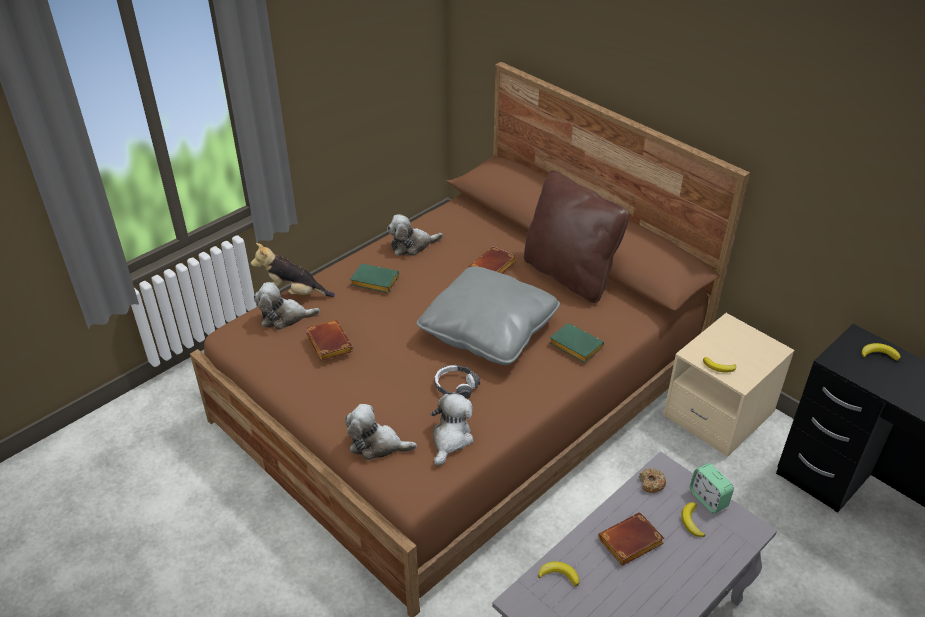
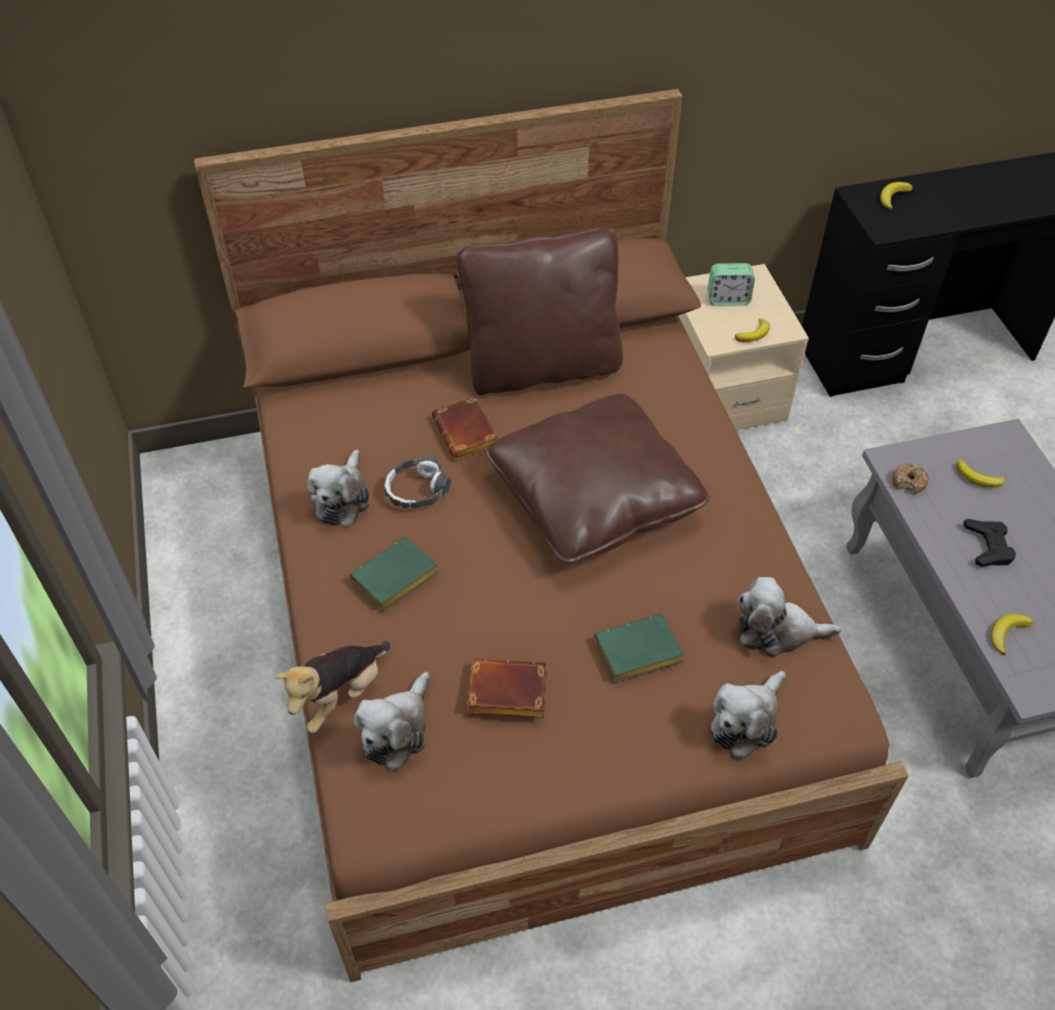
camera: 60 degrees left, 10 degrees up
(450, 439) = (777, 631): plush toy -> plush toy turned 45 degrees counterclockwise
(456, 386) = (682, 582): headphones -> headphones (416, 490)
(488, 330) = (594, 498): grey pillow -> brown pillow
(574, 346) = (681, 429): green book -> green book (636, 654)
(630, 544) = (988, 546): brown book -> black game controller
(708, 499) = (953, 447): alarm clock -> alarm clock (728, 299)

